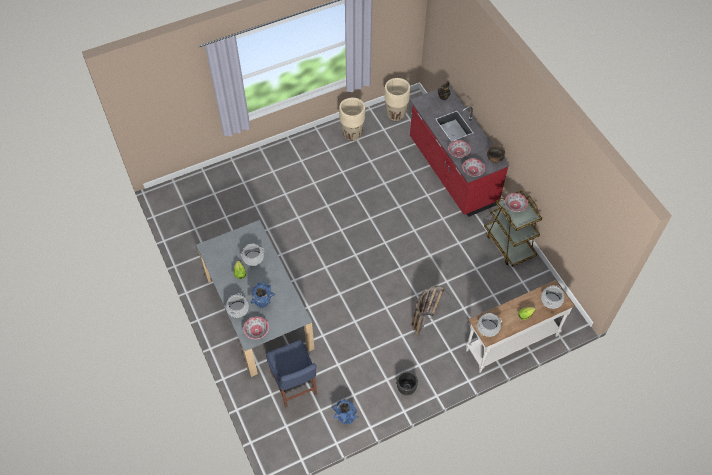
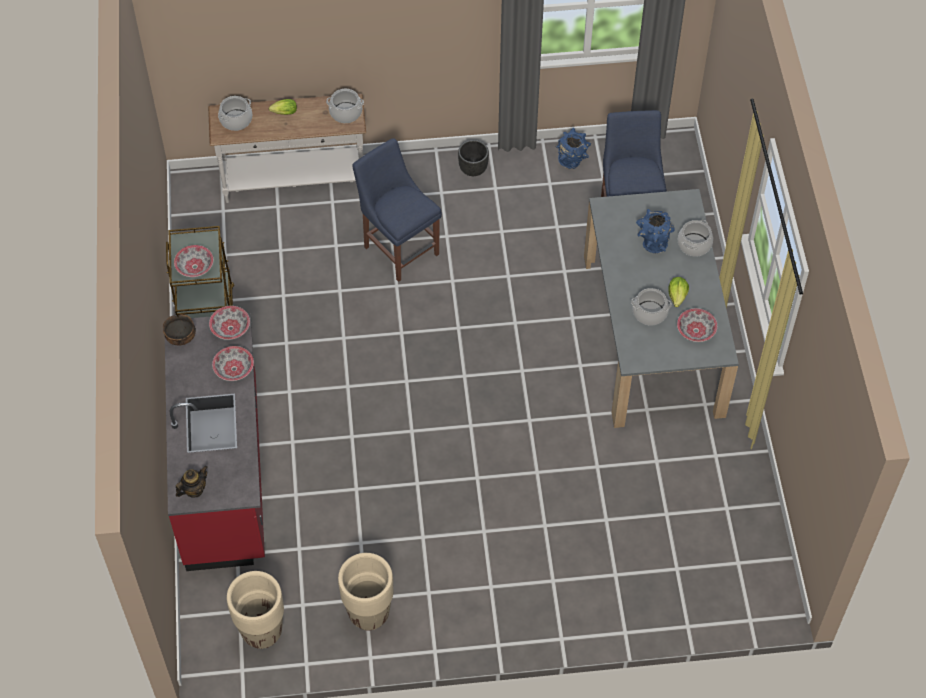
camera: 160 degrees left, 0 degrees up
(256, 330) = (674, 208): bowl -> bowl (696, 331)
(426, 318) = (399, 248): basket -> blue chair

